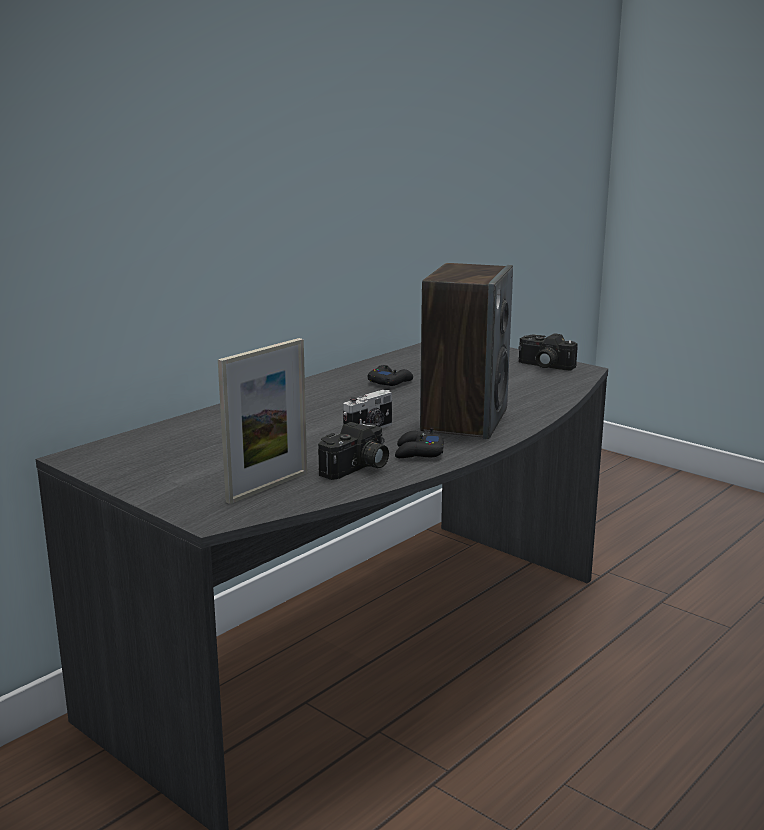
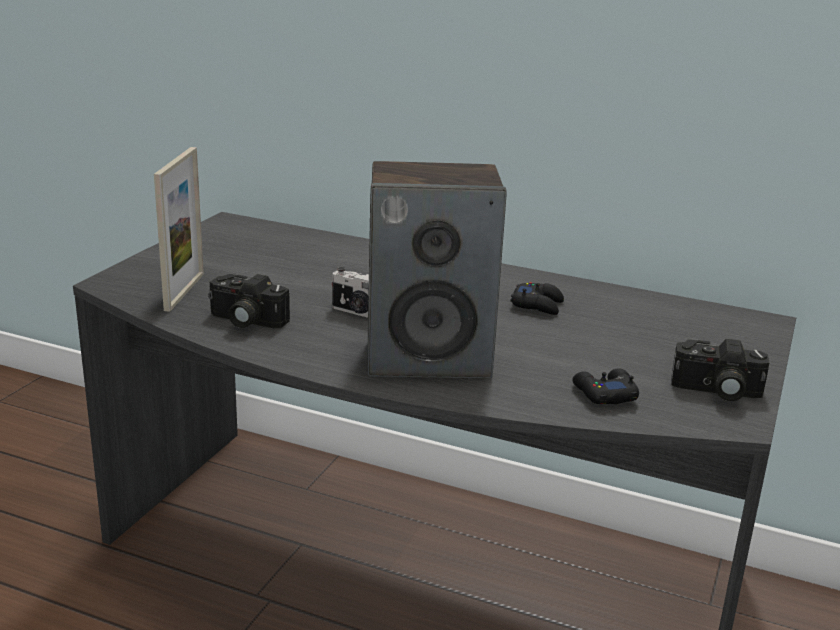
camera: 70 degrees right, 5 degrees up
(267, 487) = (184, 291): picture frame -> picture frame turned 105 degrees counterclockwise
(418, 452) = (304, 343): black game controller -> black game controller (604, 394)
(544, 366) = (716, 391): camera -> camera turned 90 degrees counterclockwise

